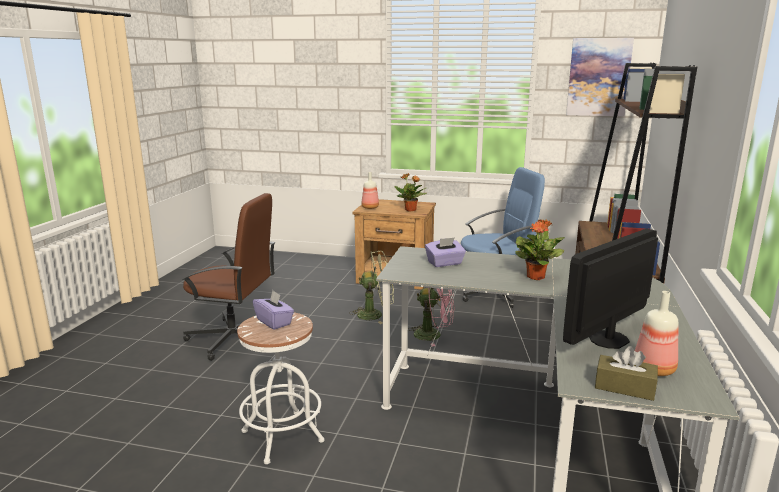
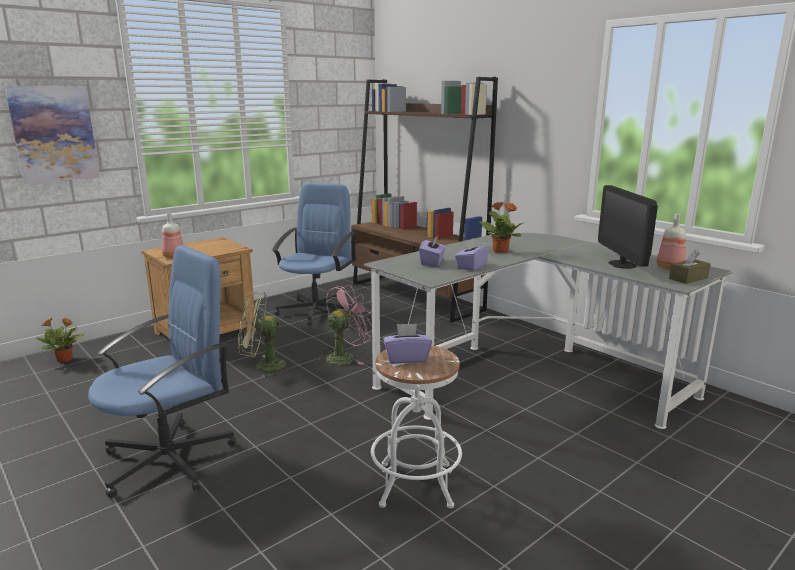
camera: 55 degrees left, 0 degrees up
(234, 338) = (170, 459): brown office chair -> blue office chair
(375, 314) = (263, 366): green fan -> green fan turned 120 degrees counterclockwise
(410, 210) = (222, 248): potted plant -> potted plant (65, 360)
(458, 278) = (471, 266): none -> purple tissue box
(598, 77) = (337, 93): picture -> picture (54, 134)

